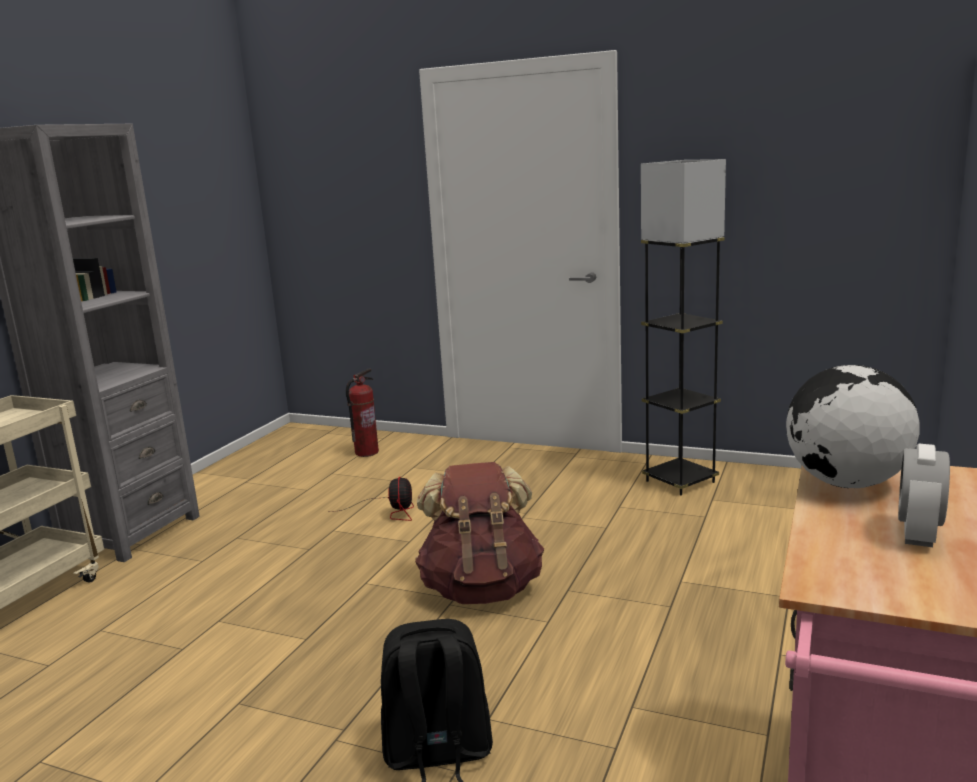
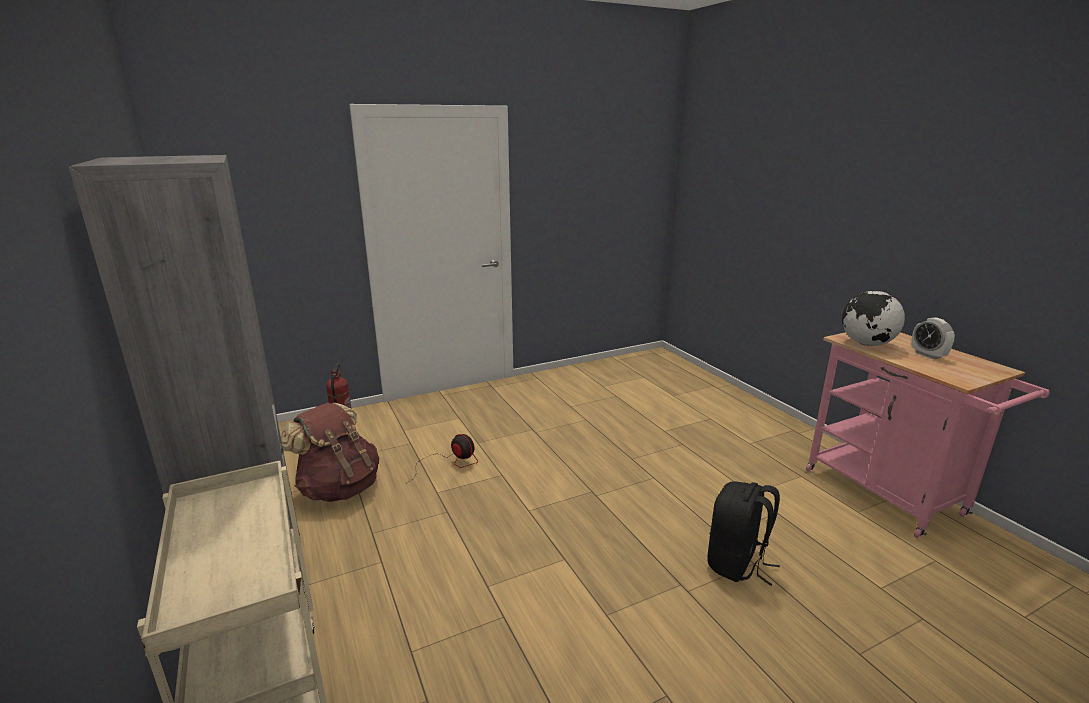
camera: 50 degrees left, 5 degrees up
(482, 589) = (594, 479): brown backpack -> brown backpack (339, 488)
(680, 481) = (572, 382): grey floor lamp -> none

